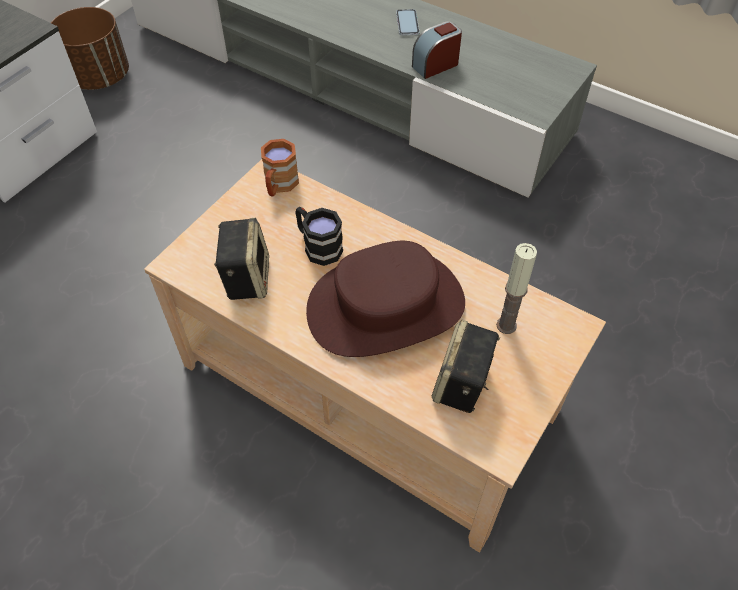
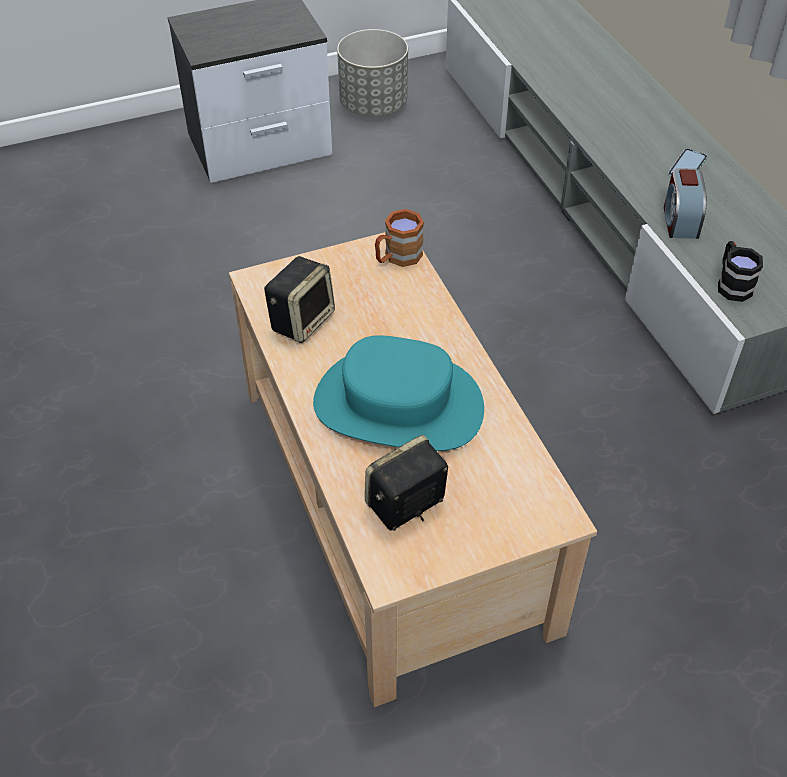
camera: 35 degrees right, 5 degrees down
(100, 77) = (374, 105): brown planter -> grey planter
(318, 246) = (385, 325): black mug -> black mug (731, 283)
(385, 307) = (398, 406): brown hat -> turquoise hat
(435, 65) = (680, 221): alarm clock -> alarm clock turned 90 degrees counterclockwise
(506, 325) = (494, 480): candle -> none

